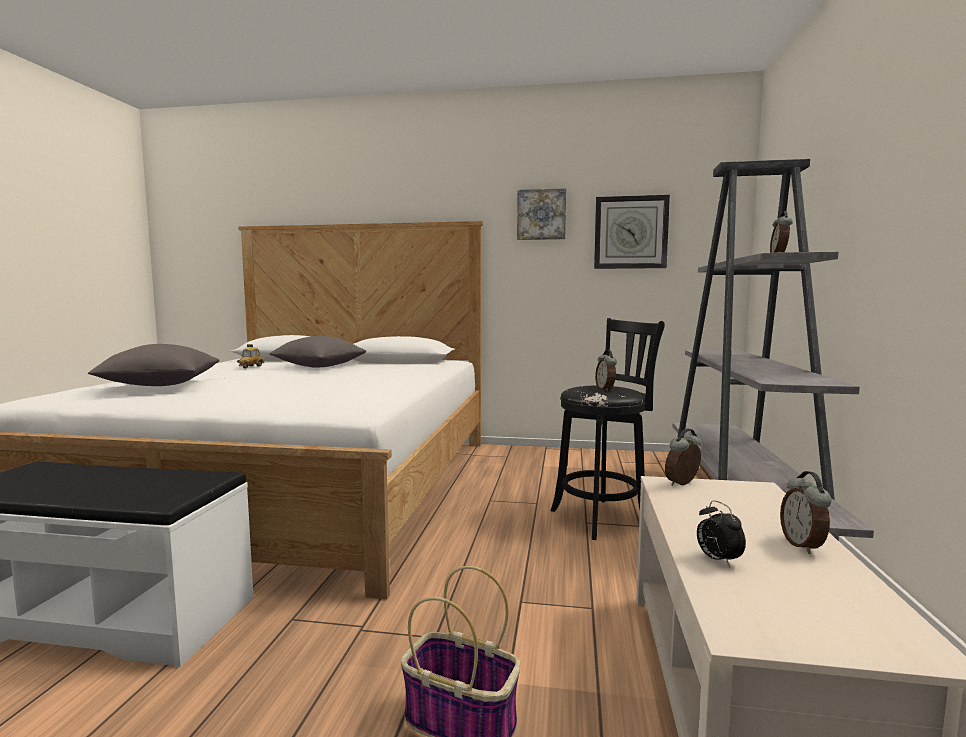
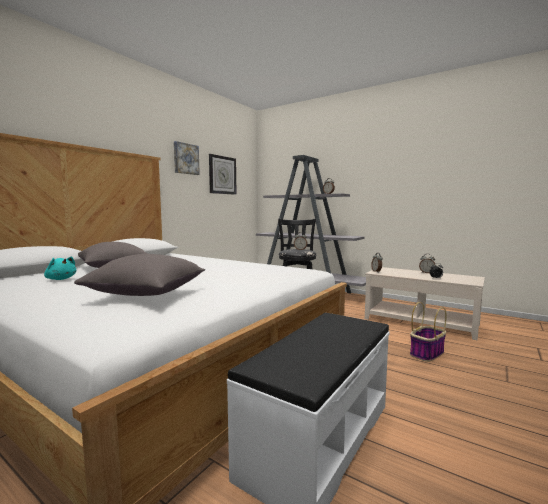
camera: 65 degrees left, 0 degrees up
(251, 367) = (61, 279): toy car -> turquoise plush toy

